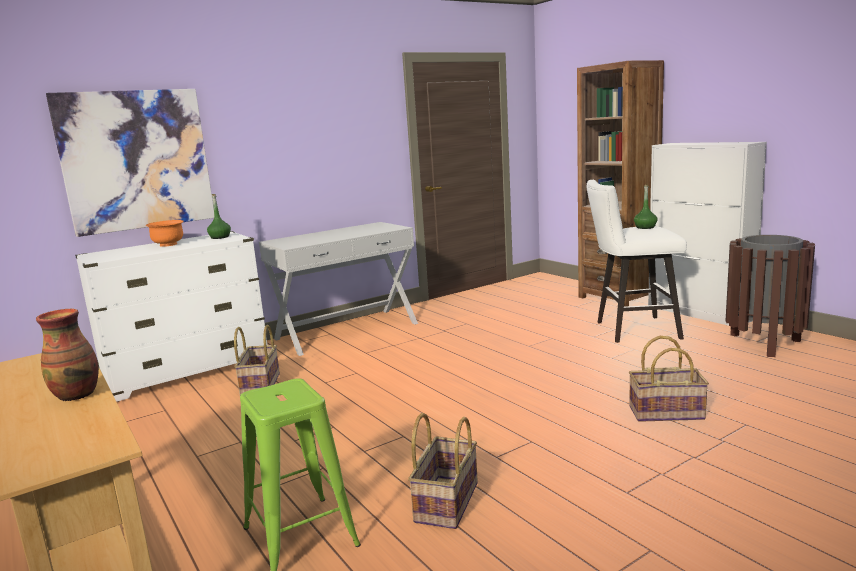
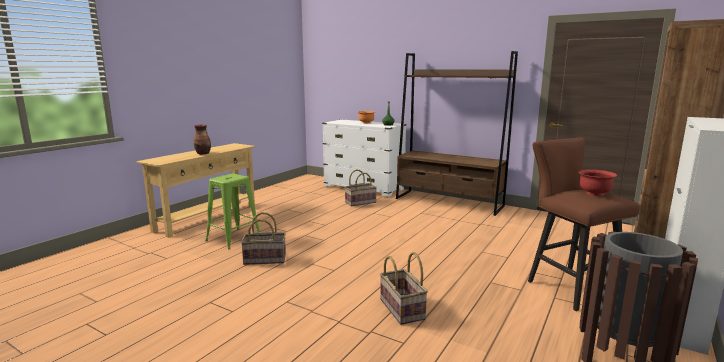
camera: 65 degrees right, 0 degrees up
(136, 160) = (371, 79): picture -> none
(346, 331) = (449, 202): white console table -> brown bookcase
(631, 330) = (568, 286): white stool -> brown stool
(645, 227) = (594, 193): green bottle -> red bowl

